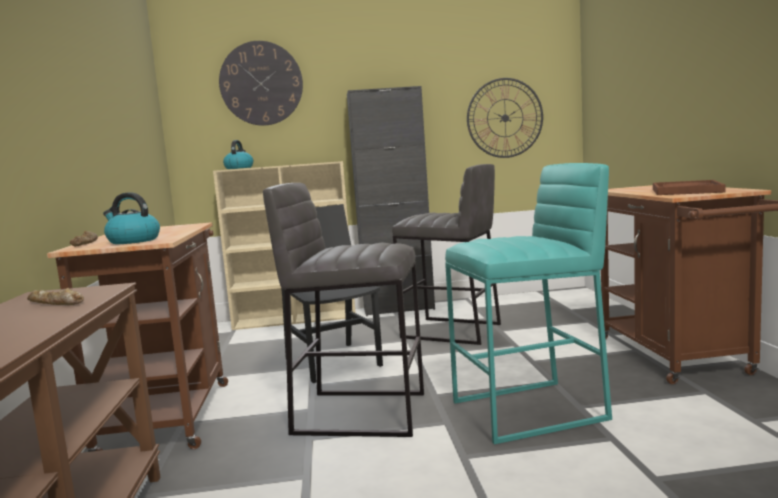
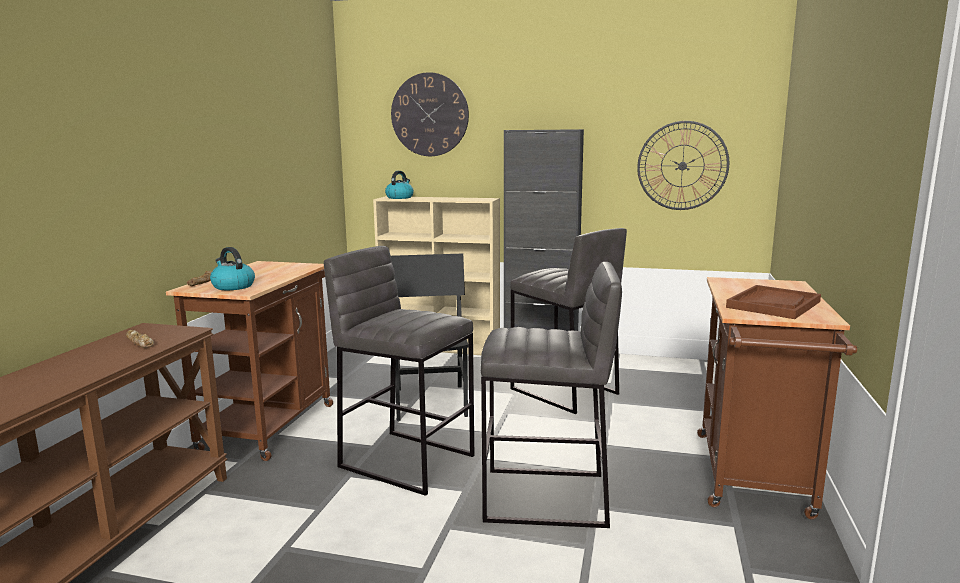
camera: 20 degrees right, 5 degrees up
(530, 410) = (546, 498): turquoise stool -> grey stool

